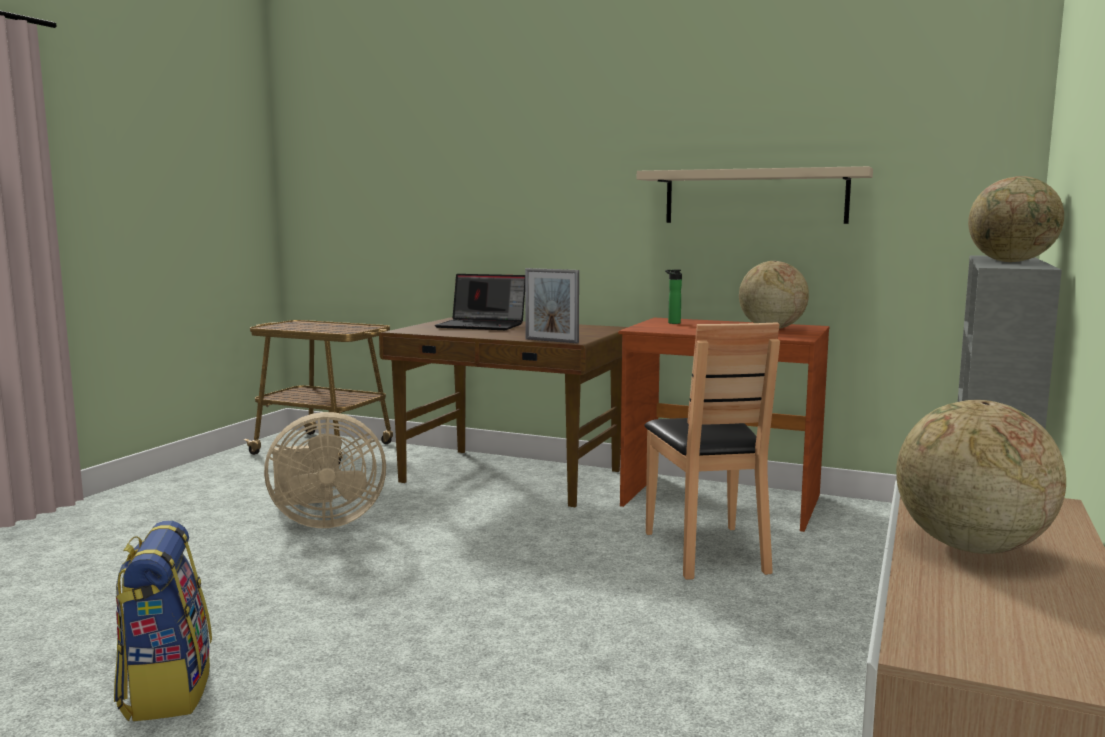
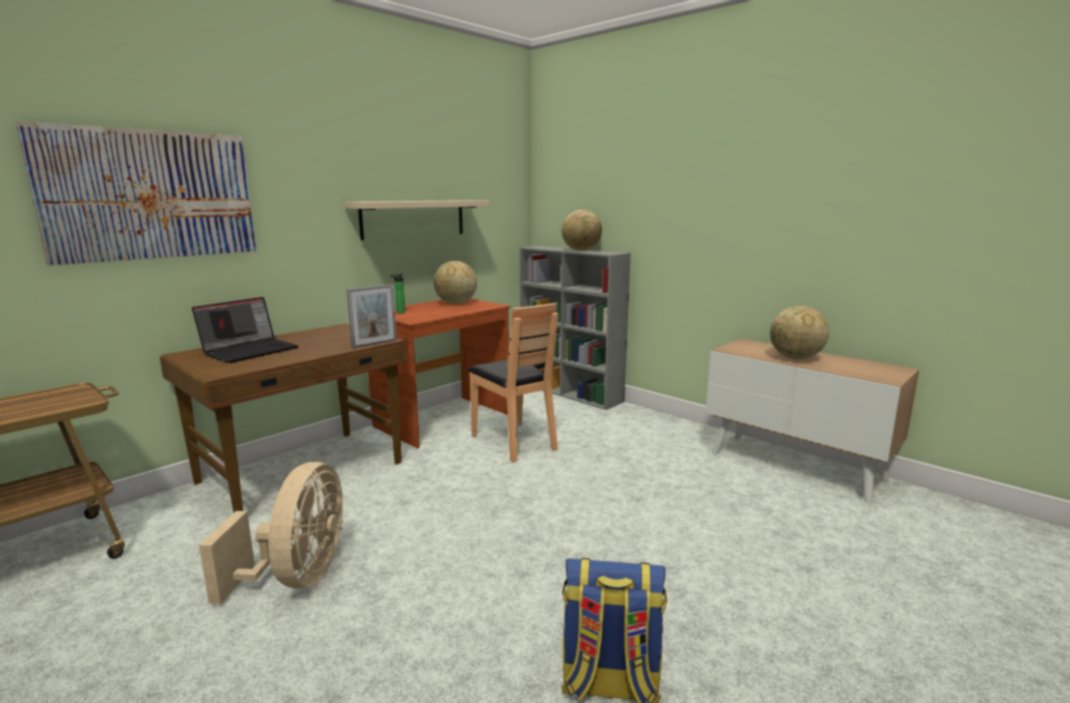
camera: 70 degrees left, 5 degrees up
(461, 168) = (151, 195): none -> picture
(707, 551) = (514, 442): brown chair -> brown chair turned 45 degrees clockwise

